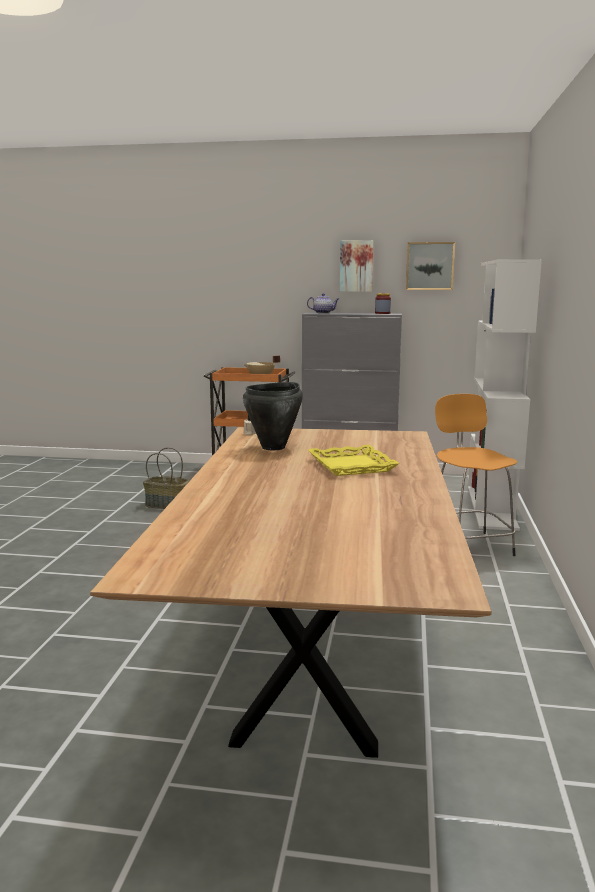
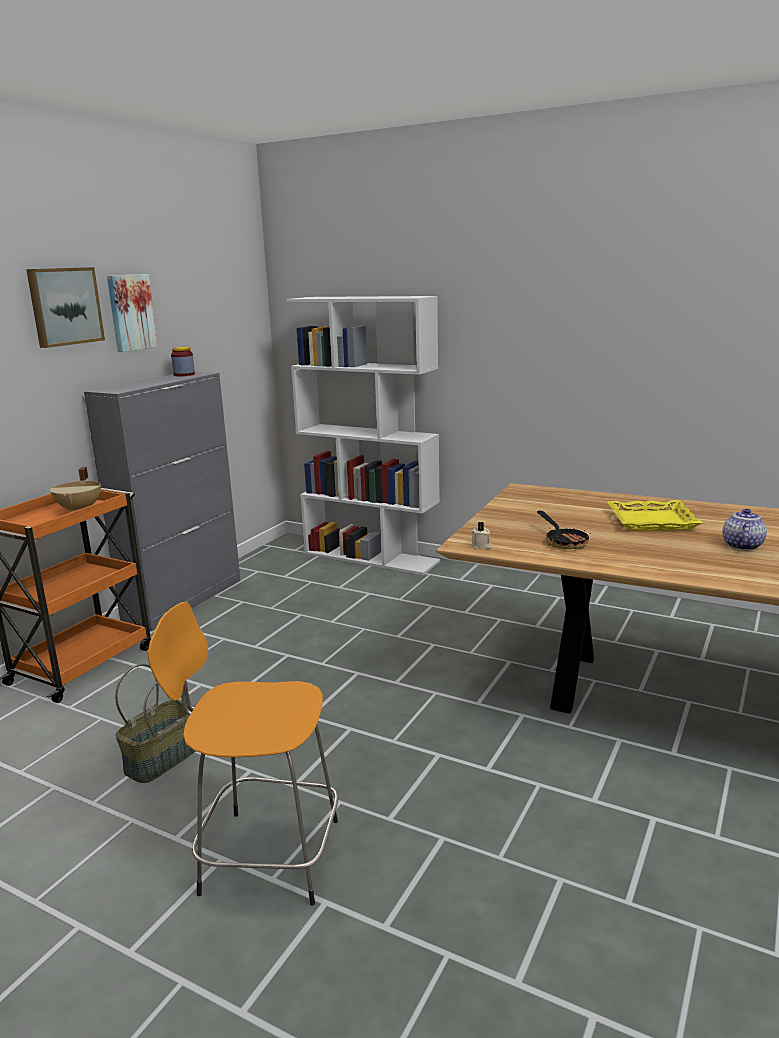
camera: 70 degrees left, 5 degrees up
(274, 447) = (563, 541): black cooking pot -> frying pan
(323, 313) = (120, 387): teapot -> teapot (741, 545)
(430, 266) = (202, 305): picture -> picture (64, 306)
(469, 545) = (462, 588): orange stool -> orange stool (265, 855)

